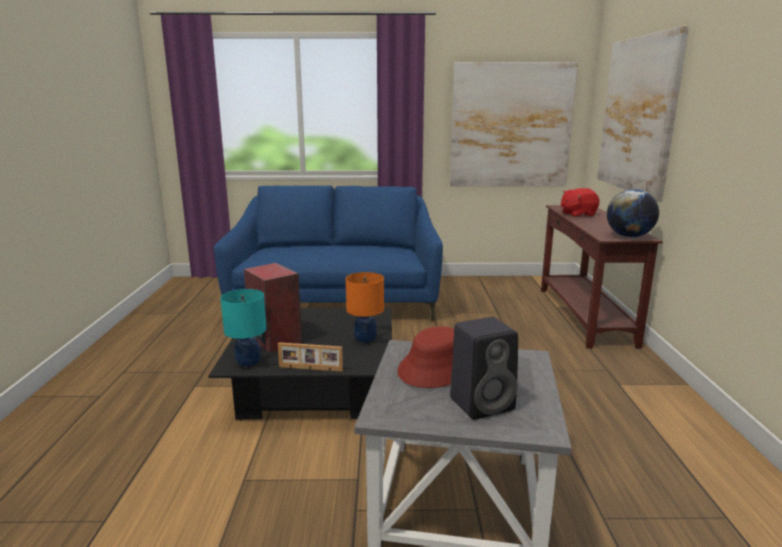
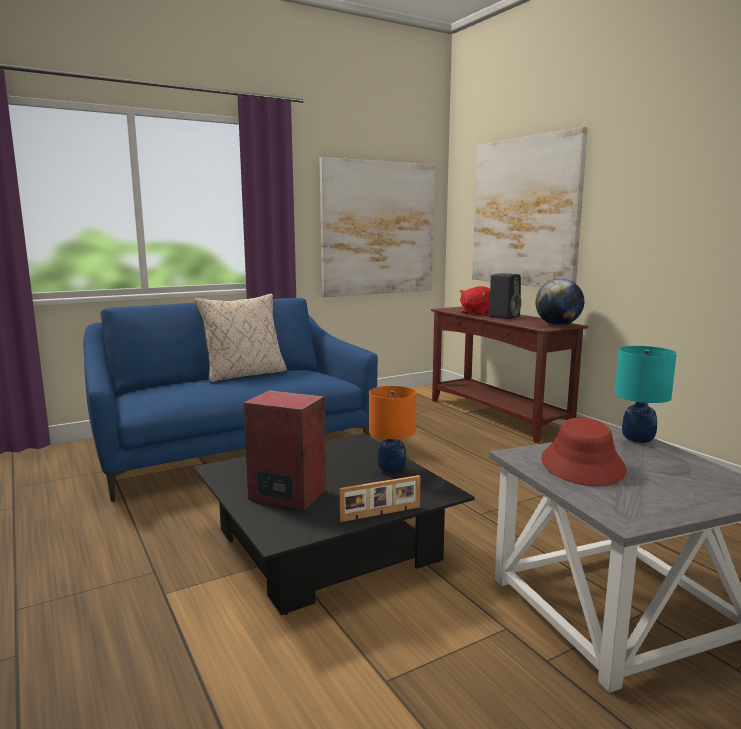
camera: 30 degrees left, 5 degrees down
(247, 363) = (294, 528): turquoise table lamp -> turquoise table lamp (636, 439)
(346, 246) = (244, 375): none -> beige pillow
(483, 403) = (679, 484): black speaker -> black speaker (504, 316)

